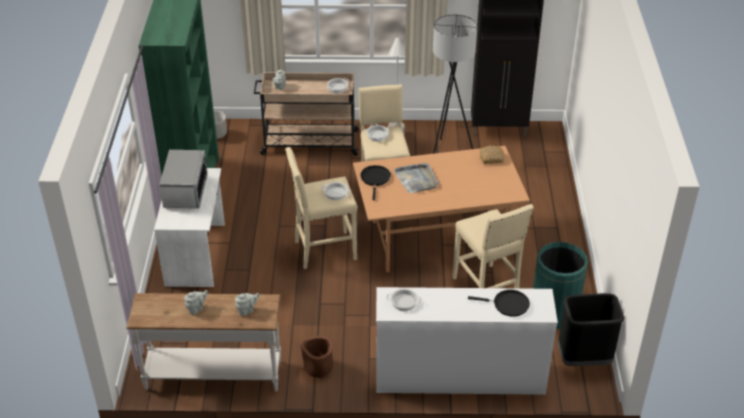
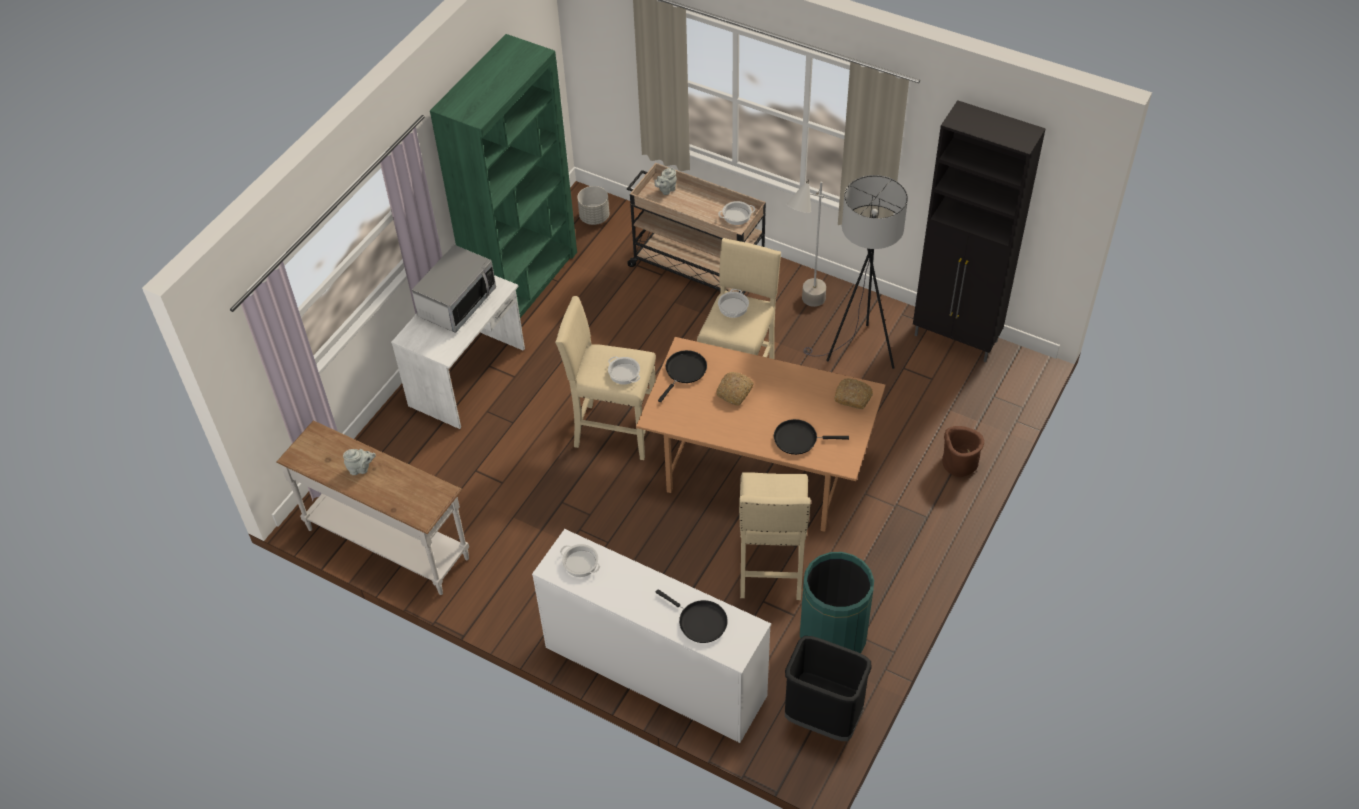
camera: 30 degrees right, 10 degrees up
(247, 310) = (411, 494): grey teapot -> none
(318, 367) = (504, 585): brown planter -> brown planter (958, 464)
(417, 179) = (734, 392): grey tray -> bread
(478, 191) = (799, 439): none -> black frying pan

